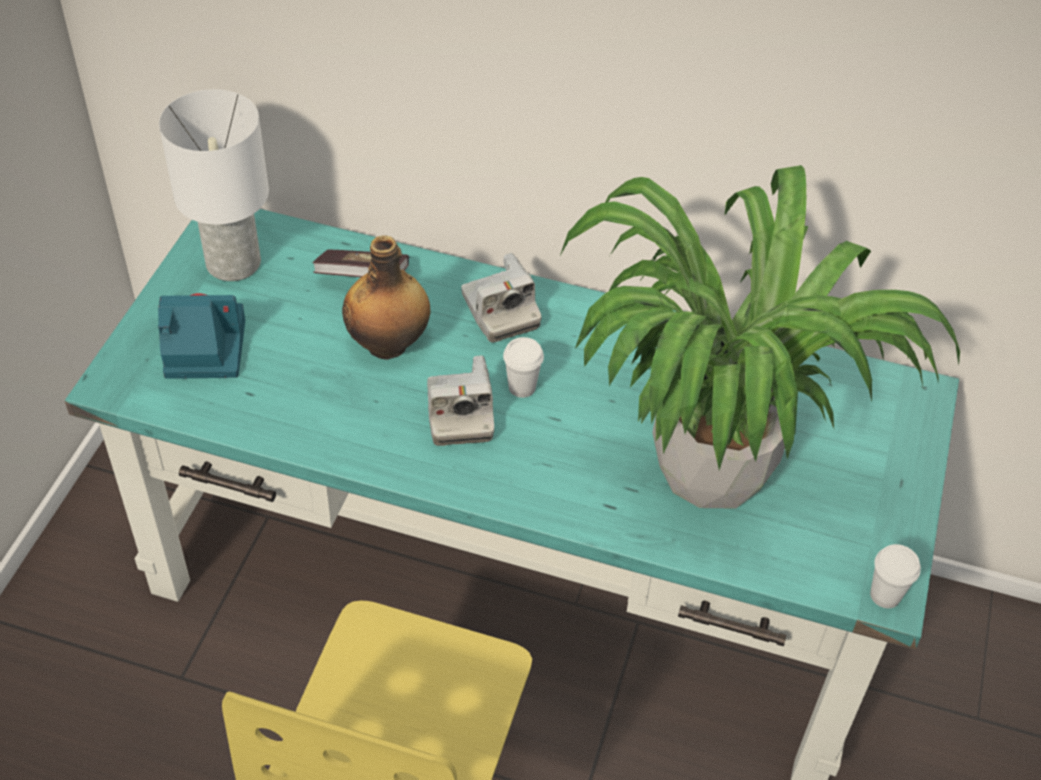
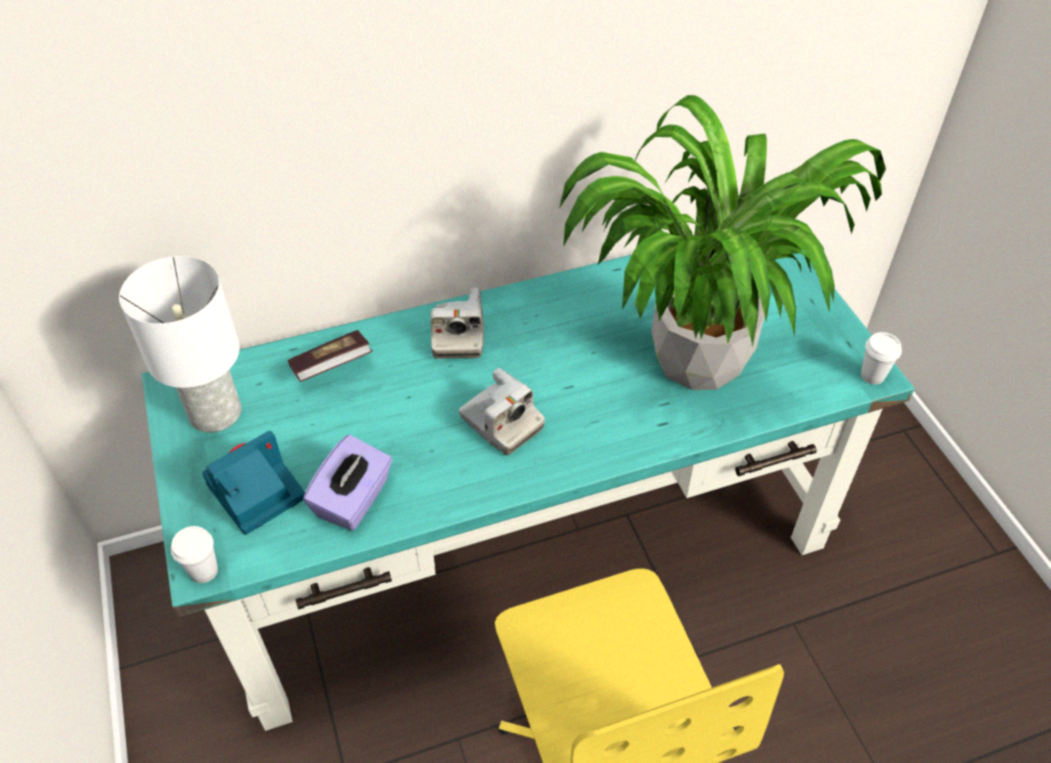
camera: 35 degrees left, 0 degrees up
(273, 403) = (354, 499): none -> purple tissue box
(389, 344) = (401, 404): bottle -> none
(500, 312) = (458, 335): camera -> camera turned 60 degrees clockwise
(522, 387) = (525, 379): white cup -> white cup (204, 571)

